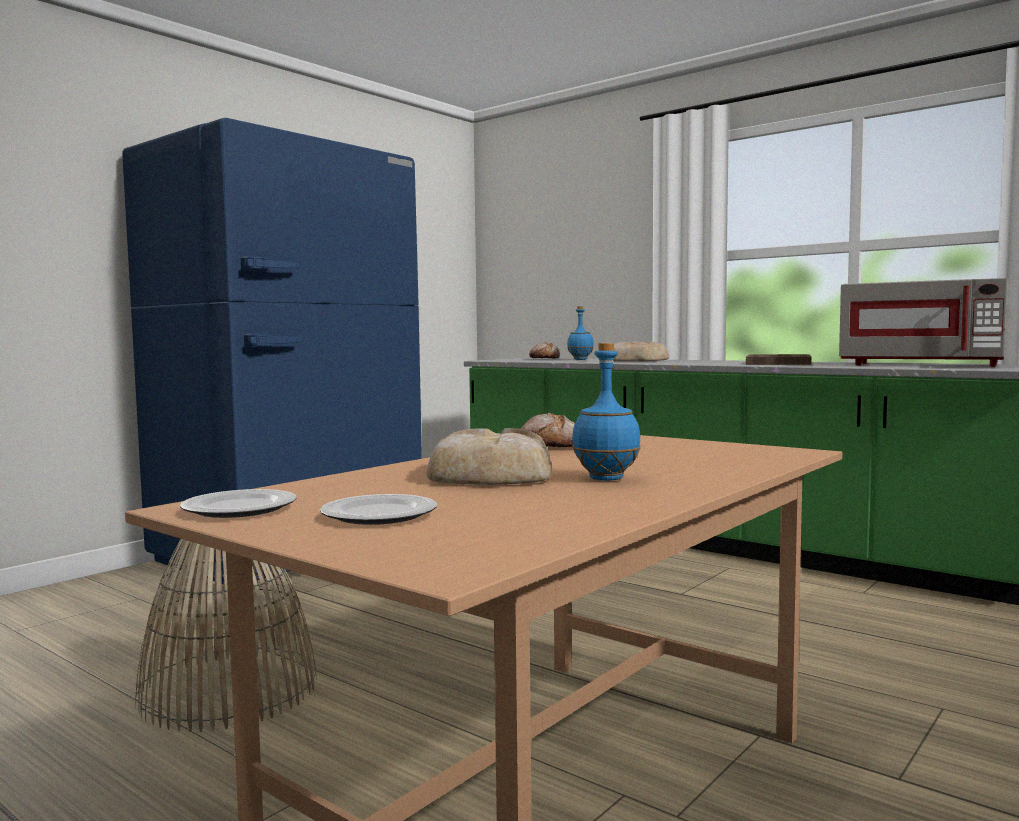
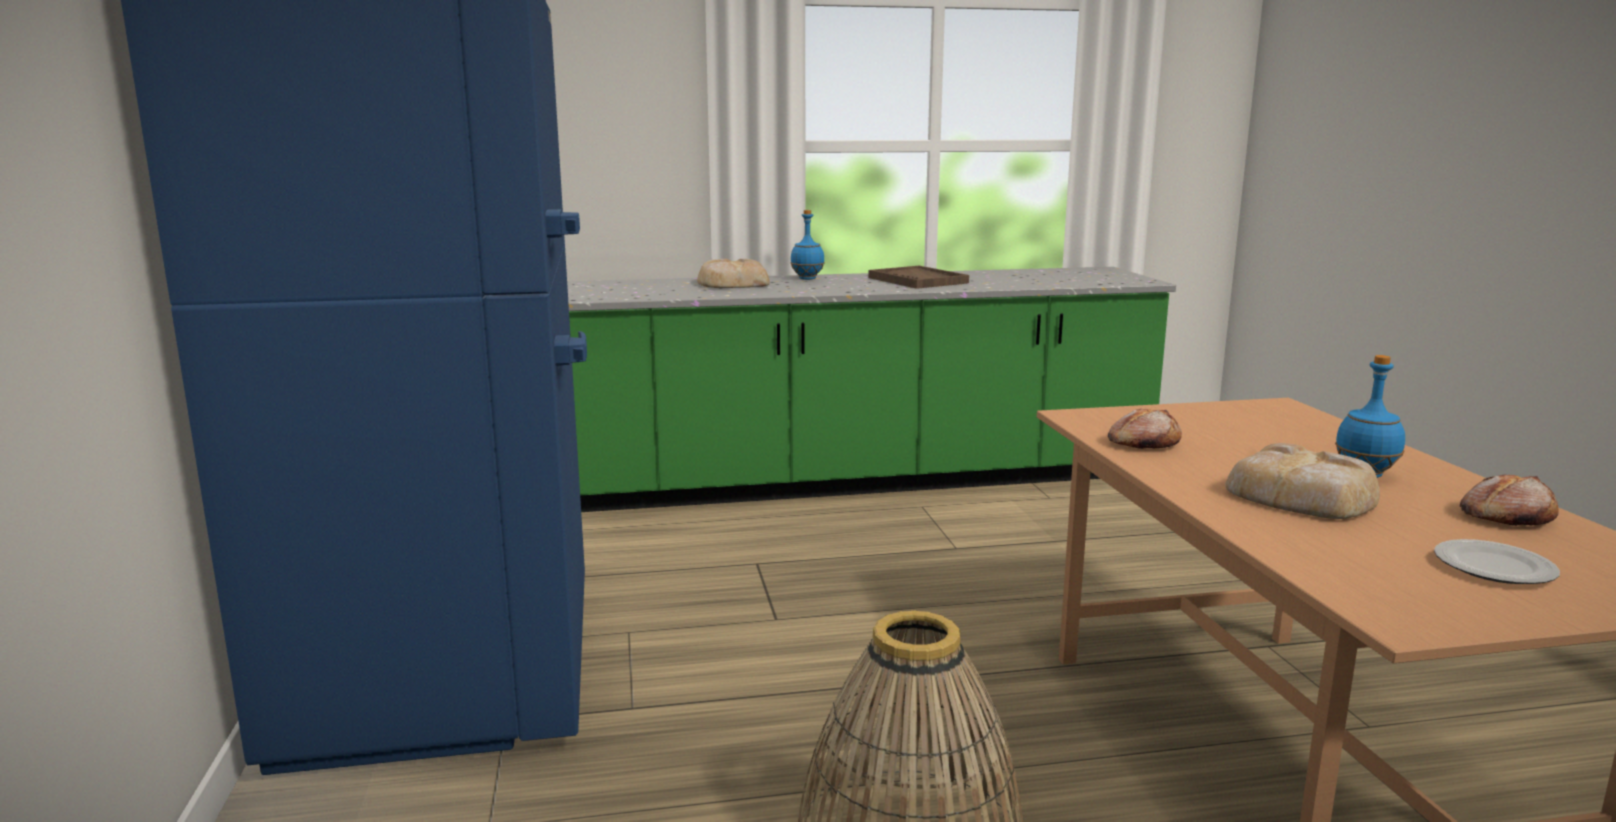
camera: 50 degrees left, 10 degrees up
(241, 509) = (1425, 605): plate -> none
(544, 359) = (586, 287): bread -> bread (1505, 517)
(580, 359) = (649, 286): blue bottle -> blue bottle (807, 278)
(921, 365) = (1048, 276): grey microwave -> none

